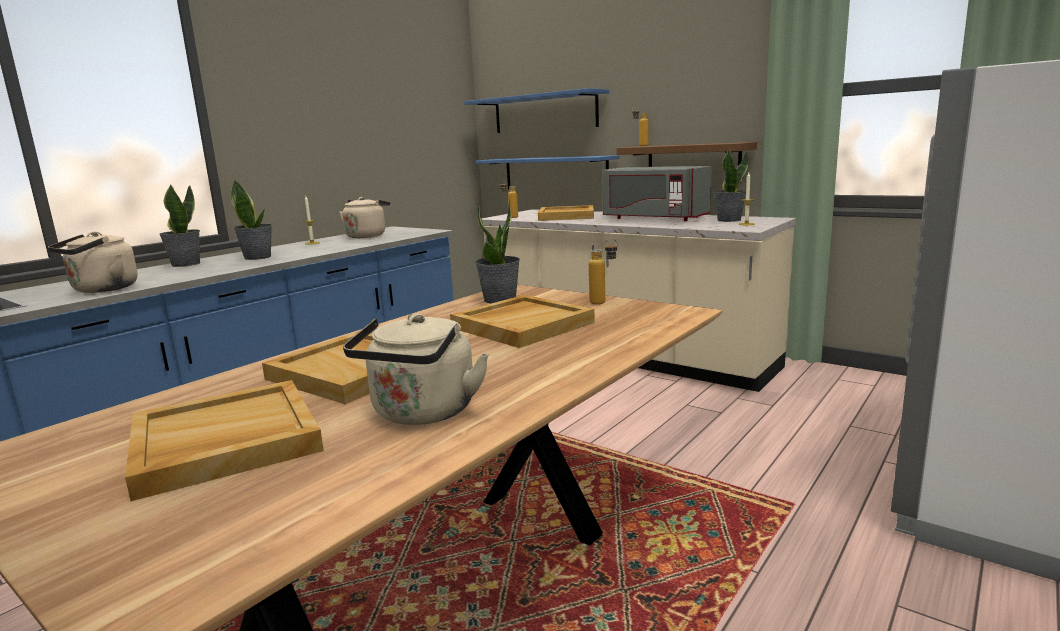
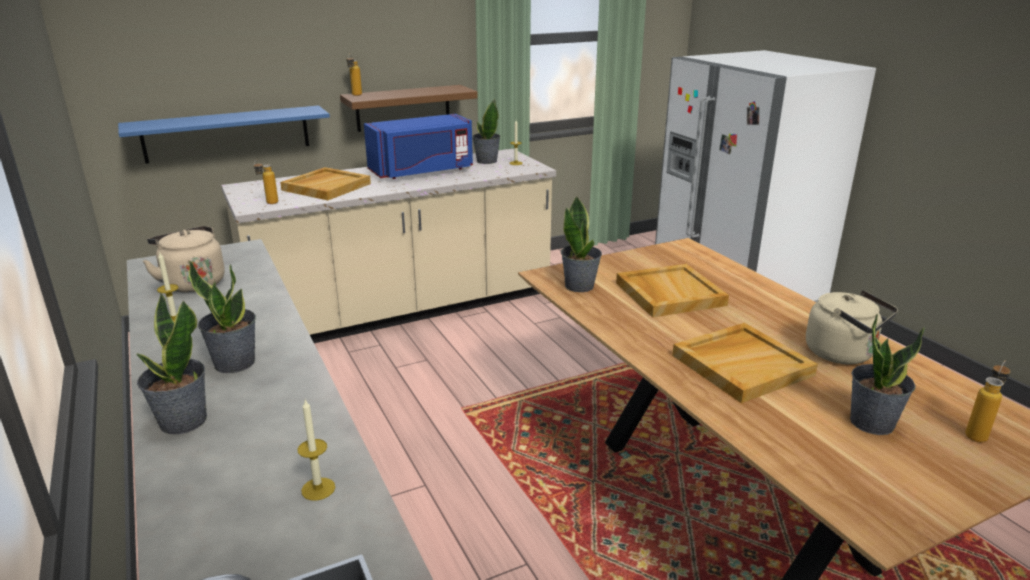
camera: 65 degrees left, 10 degrees up
(102, 289) = (318, 489): beige kettle -> candle
(224, 442) = (871, 422): beige tray -> potted plant
(544, 113) = (199, 58): blue shelf -> none
(604, 303) = (633, 259): bottle -> bottle (978, 433)
(653, 218) = (422, 171): grey microwave -> blue microwave

